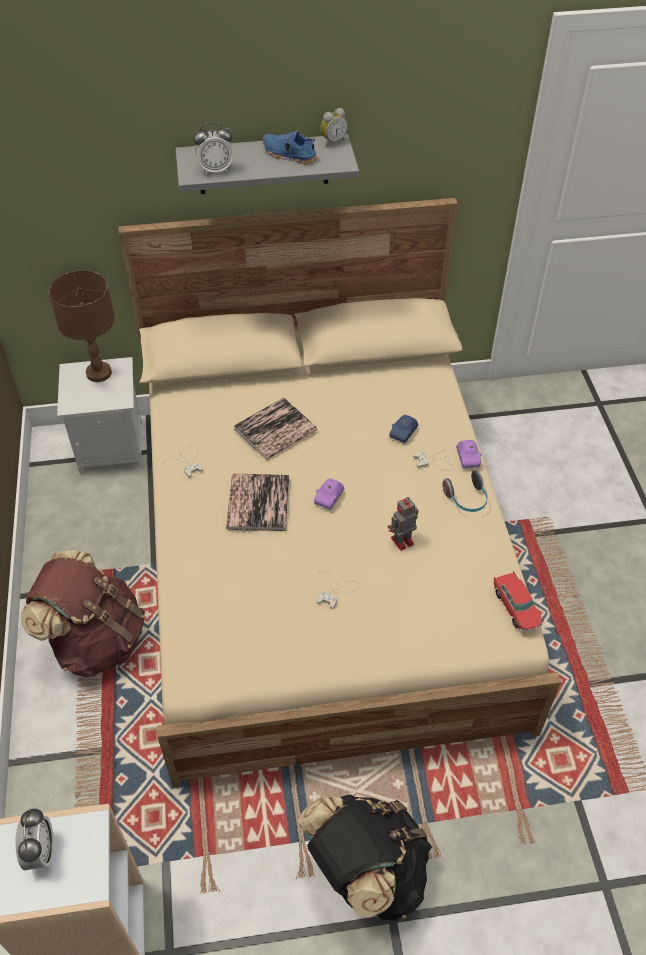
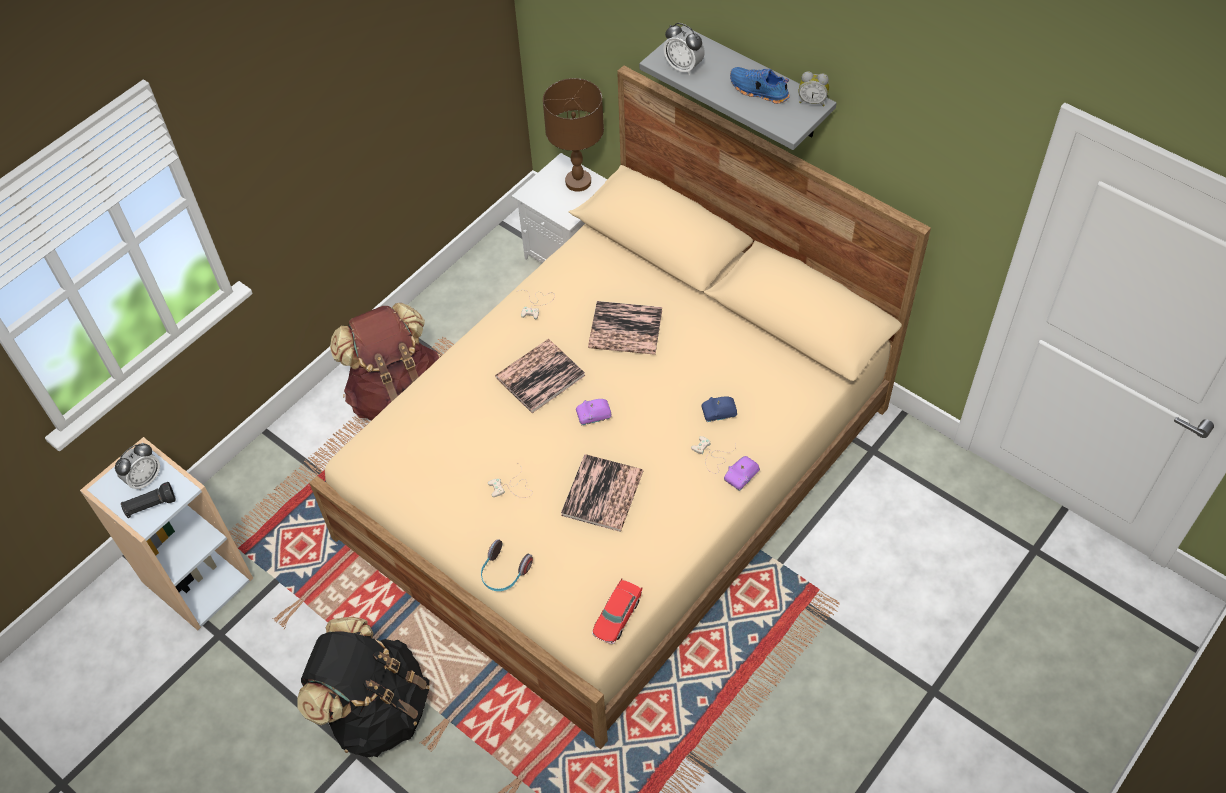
camera: 50 degrees right, 5 degrees up
(77, 867) = (150, 505): none -> black flashlight
(289, 155) = (758, 91): blue shoe -> blue shoe turned 45 degrees counterclockwise
(401, 541) = (602, 493): toy robot -> book
(466, 499) = (694, 506): headphones -> headphones (504, 573)

